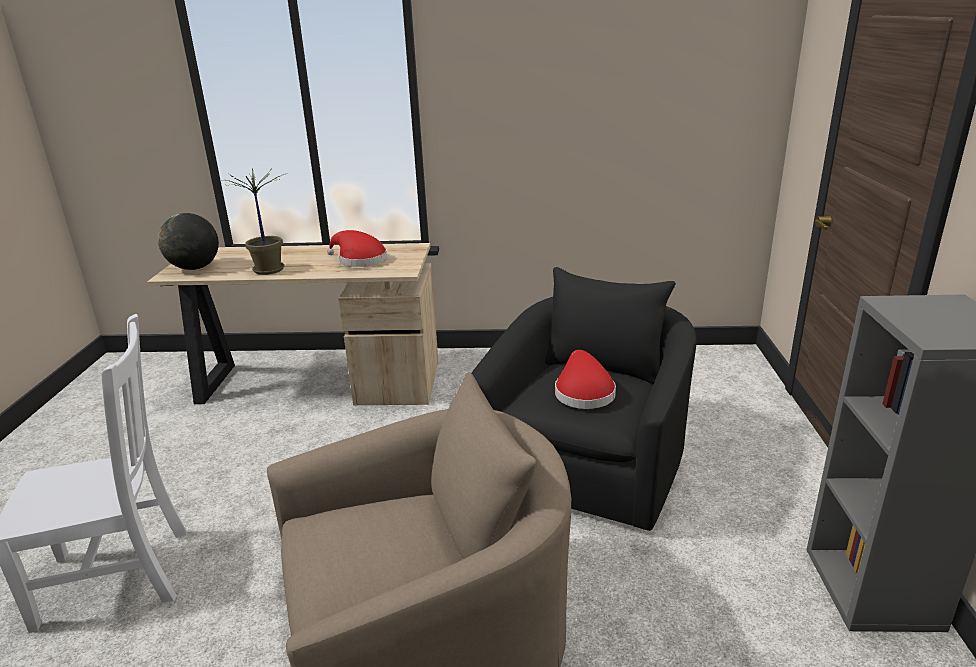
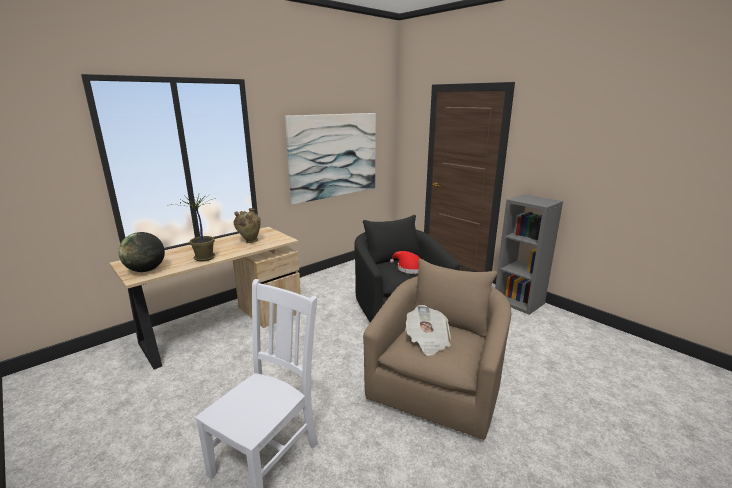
camera: 45 degrees left, 5 degrees down
(357, 536) = (427, 341): none -> newspaper
(359, 260) = (249, 241): red hat -> beige vase
(602, 126) = (334, 156): none -> picture

